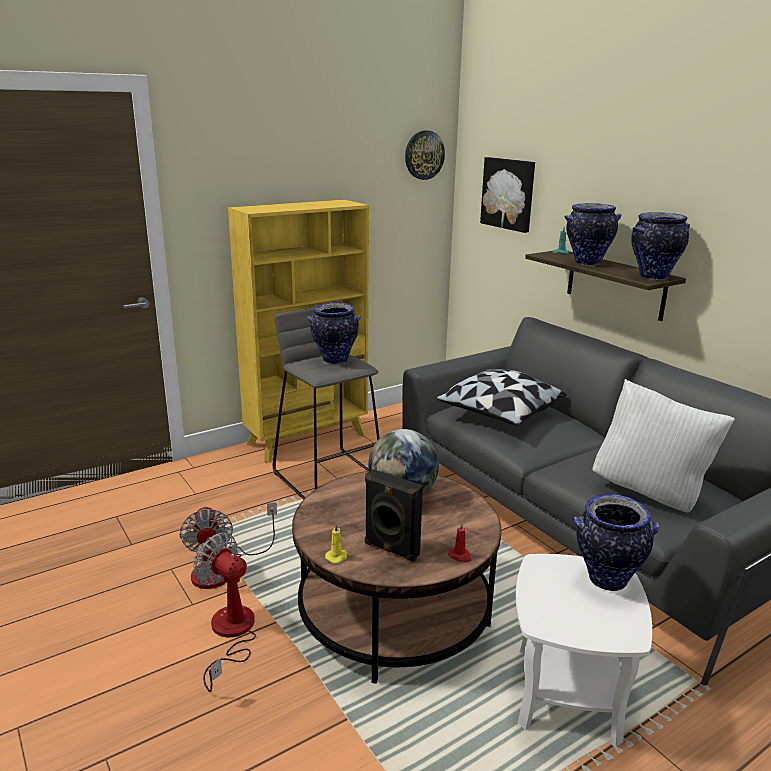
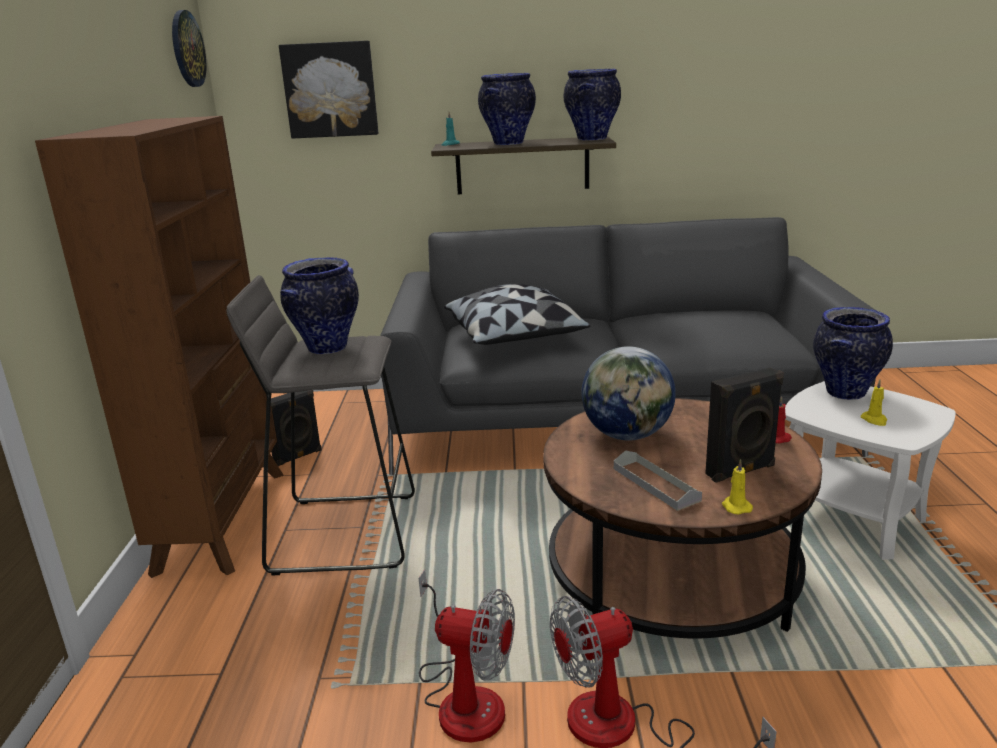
camera: 55 degrees left, 0 degrees up
(308, 439) = (224, 519): yellow bookcase -> brown bookcase
(342, 521) = (655, 484): none -> grey tray
(387, 431) = (298, 456): none -> black speaker
(564, 603) = (874, 420): none -> yellow candle
(650, 493) = (737, 330): white pillow -> none

